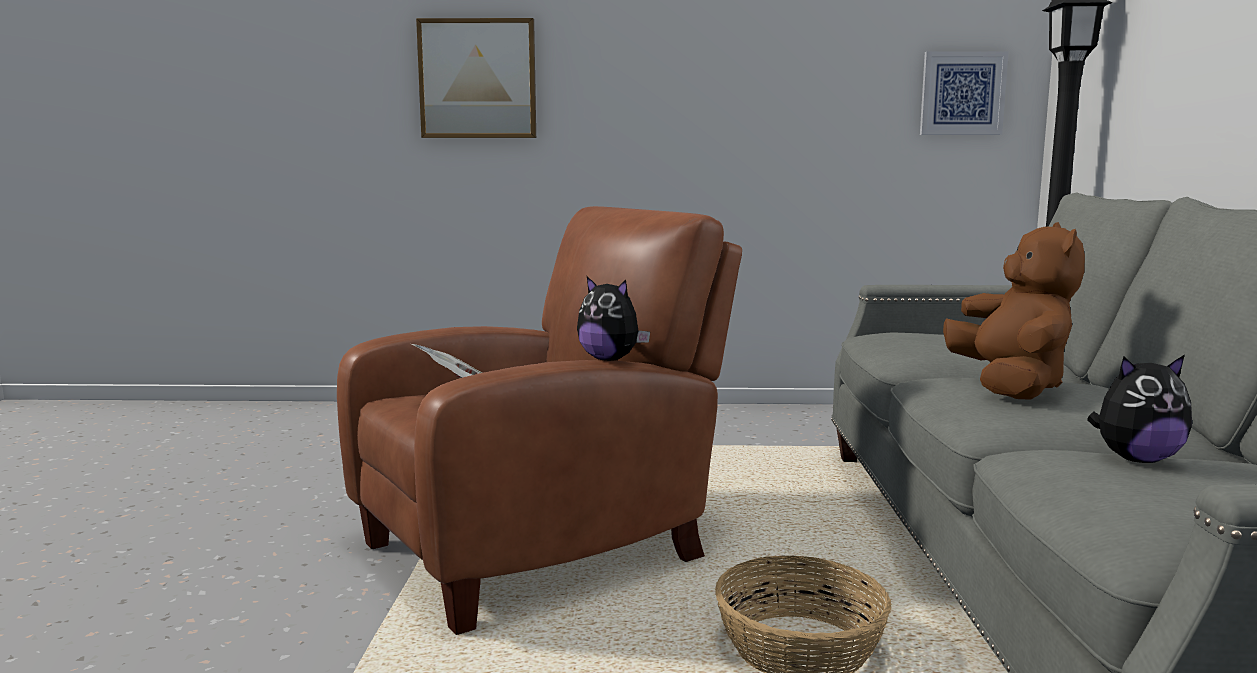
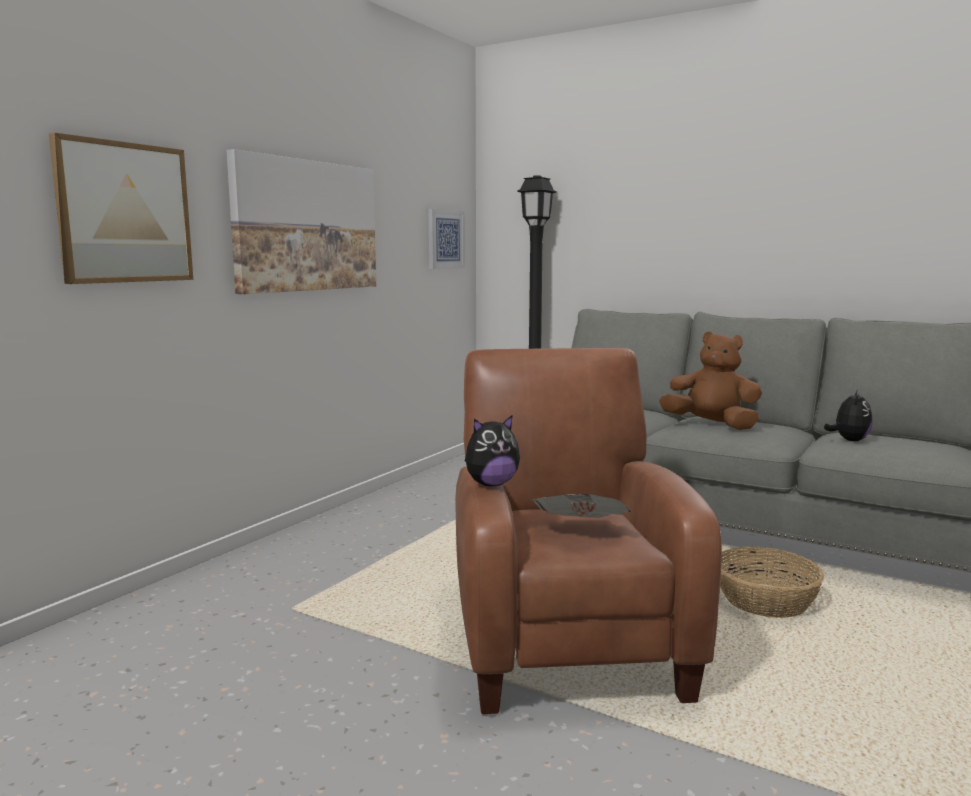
camera: 60 degrees left, 0 degrees up
(610, 359) = (642, 464): plush toy -> plush toy (491, 484)
(692, 83) = (306, 226): none -> picture

